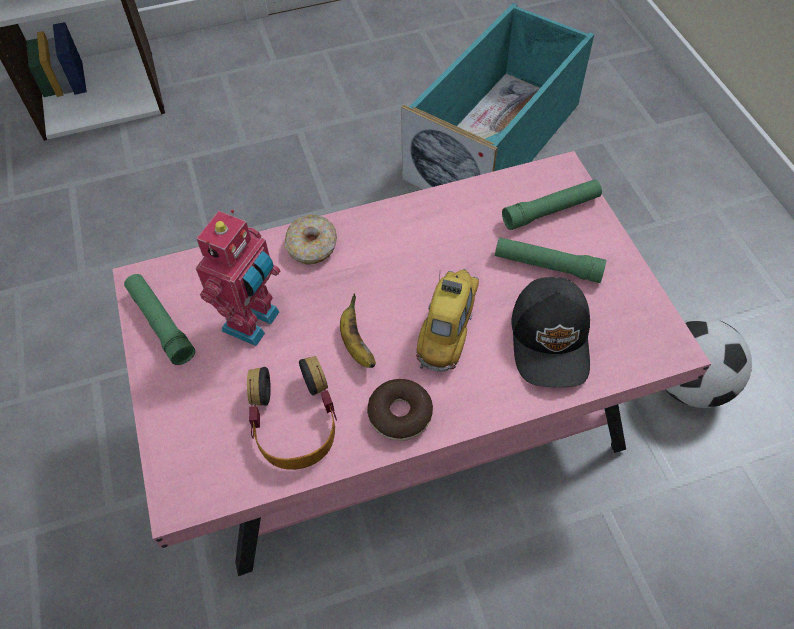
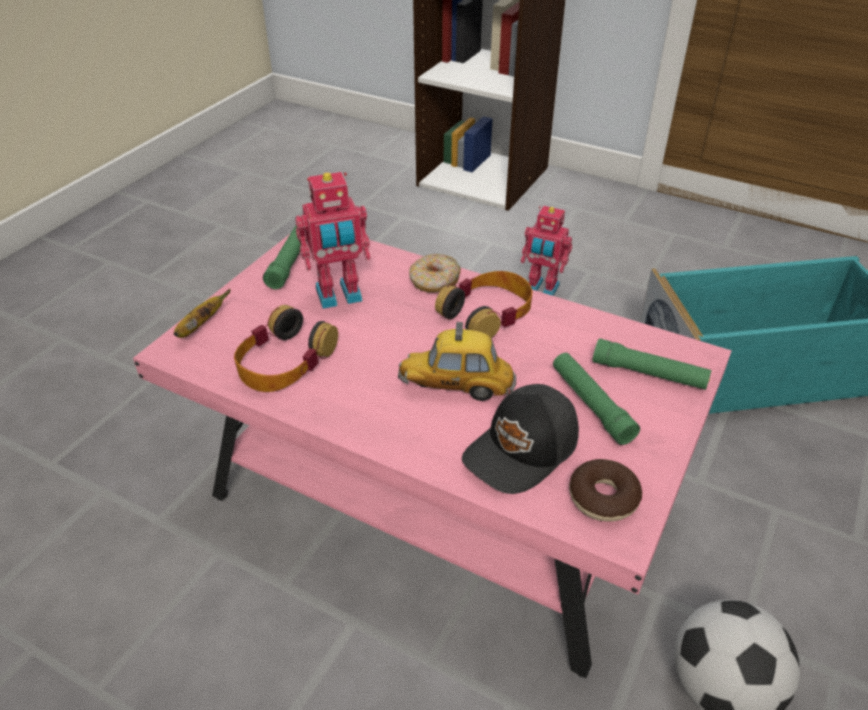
camera: 45 degrees right, 15 degrees down
(280, 174) = (541, 289): none -> toy robot
(356, 344) = (381, 351): banana -> banana (201, 326)
(389, 245) = (487, 313): none -> headphones
(400, 414) = (349, 408): donut -> donut (603, 497)
(449, 328) = (456, 387): toy car -> toy car turned 150 degrees counterclockwise

